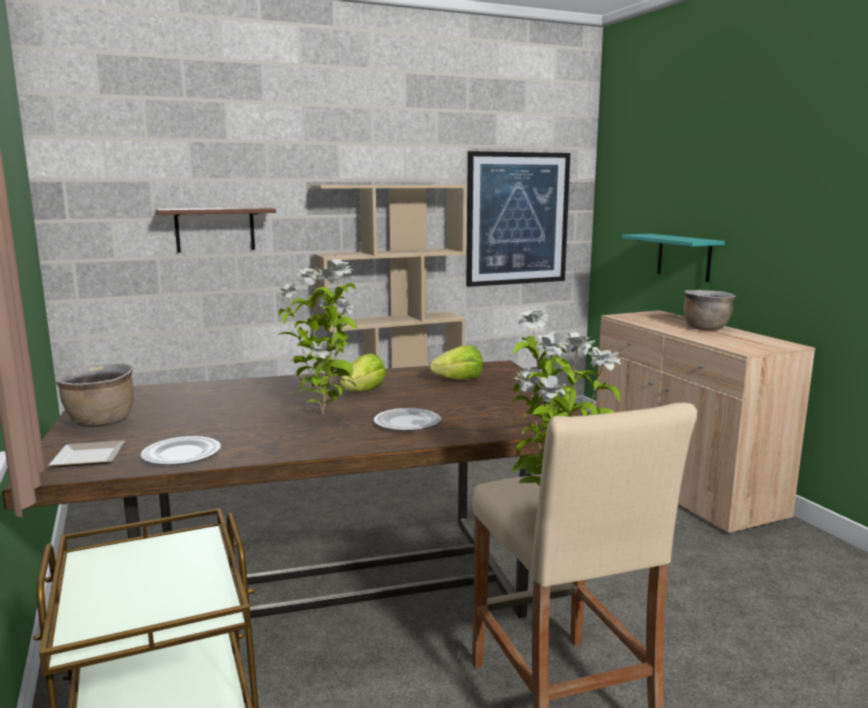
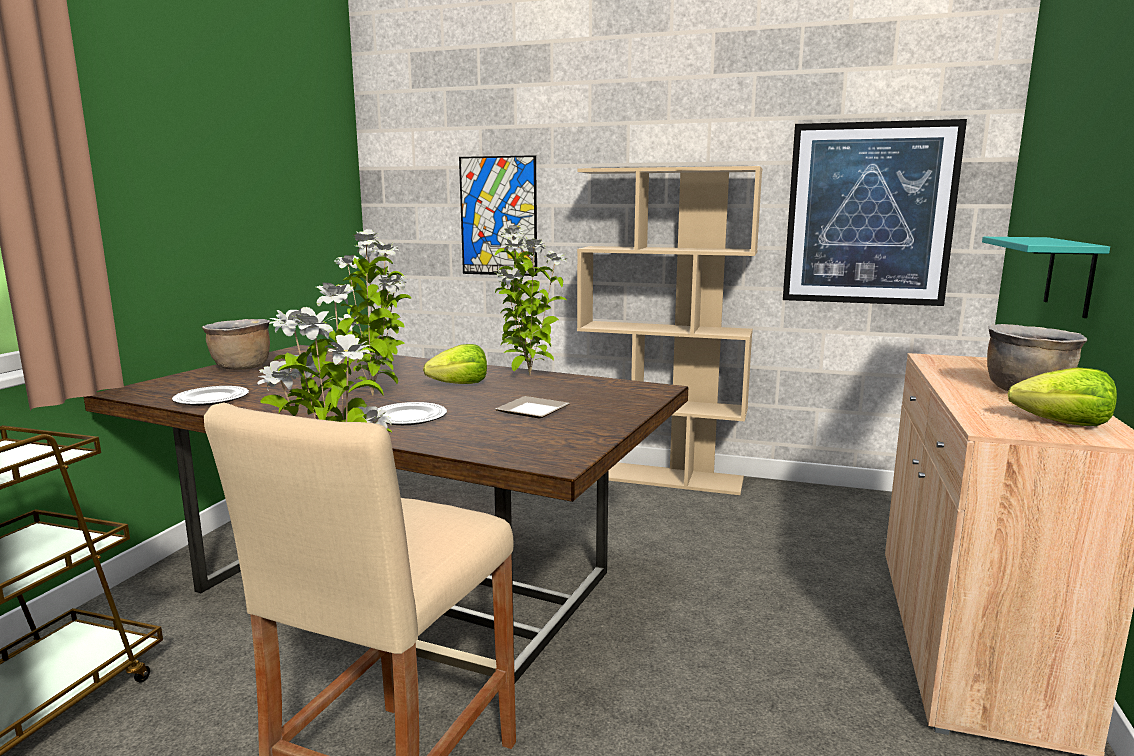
camera: 40 degrees right, 0 degrees up
(86, 458) = (165, 387): plate -> plate (530, 411)
(215, 229) = (498, 216): brown shelf -> picture
(391, 374) = (528, 375): none -> potted plant
(459, 380) = (571, 393): lettuce -> lettuce (1063, 423)

